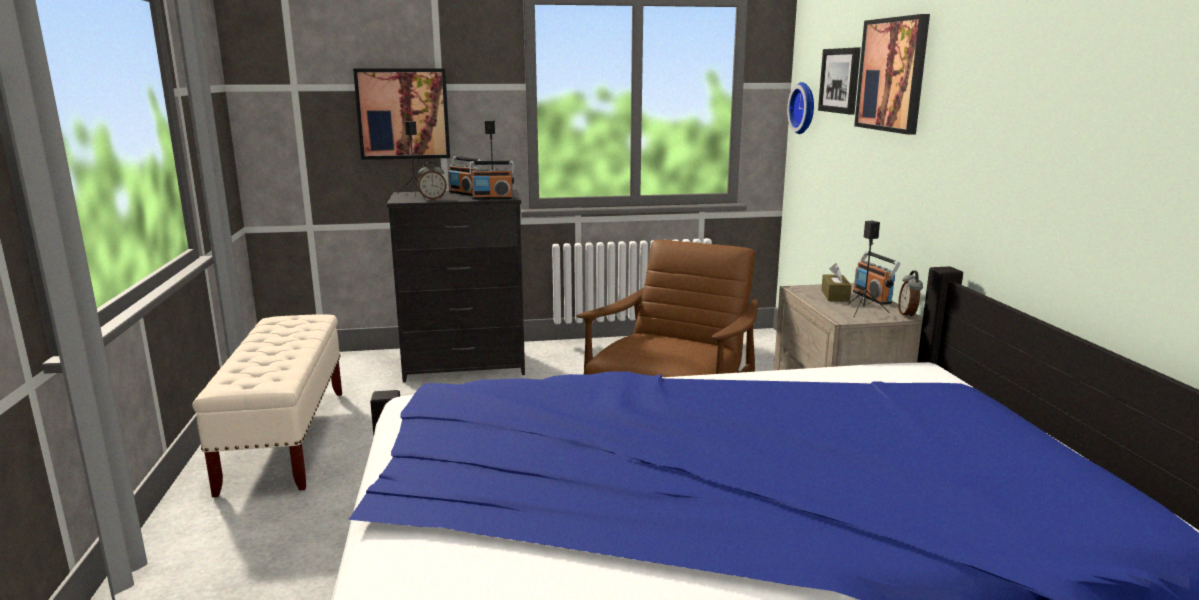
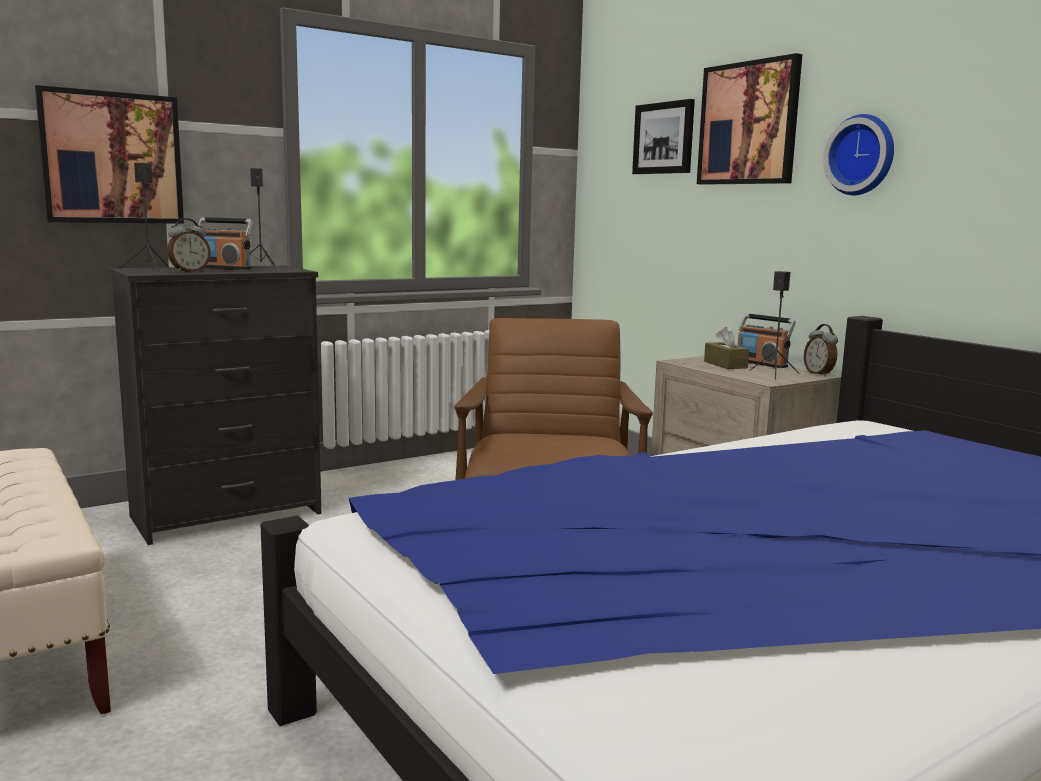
camera: 25 degrees left, 5 degrees down
(492, 198) = (275, 271): radio -> none
(805, 108) = (606, 175): wall clock -> wall clock (862, 155)

